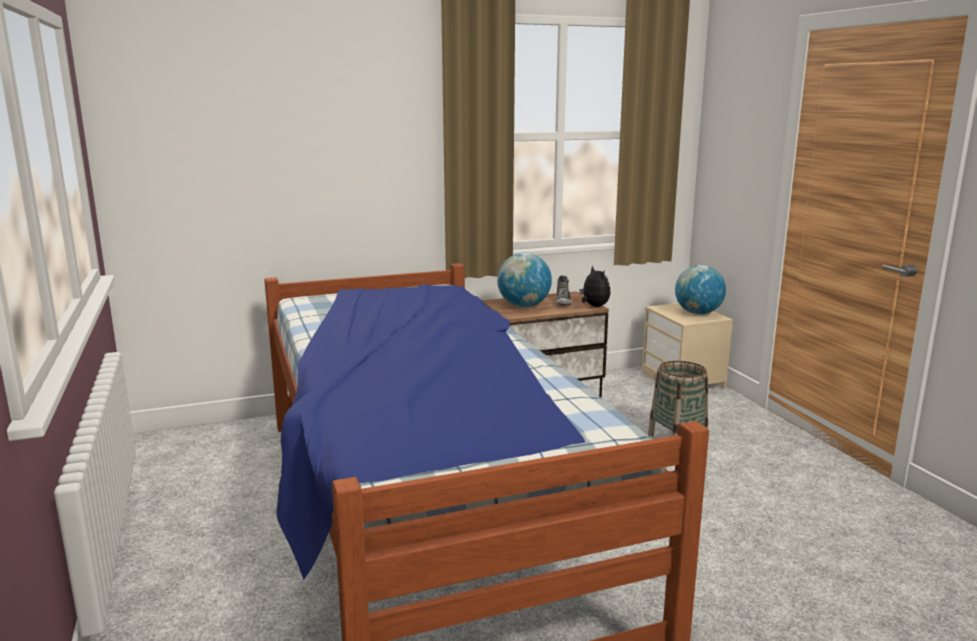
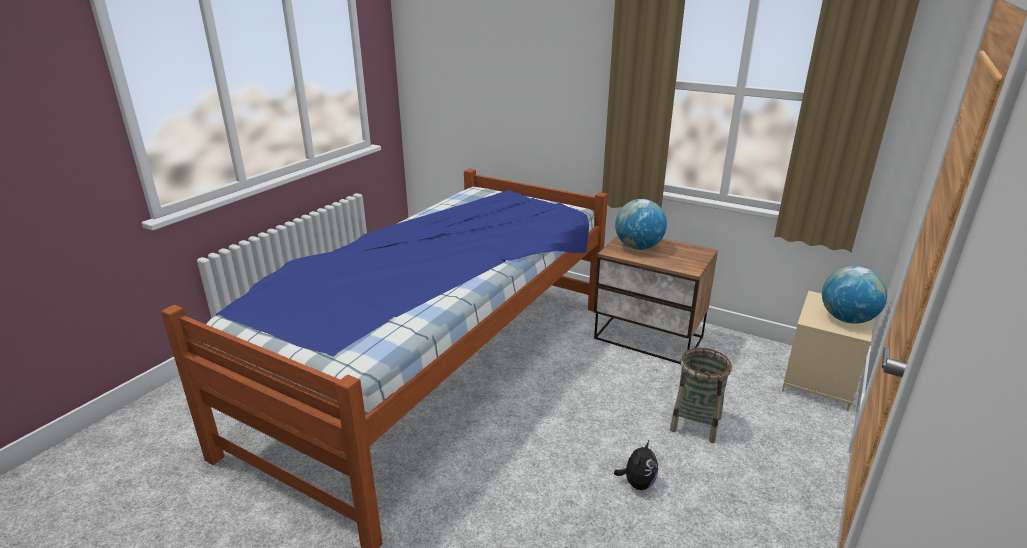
camera: 50 degrees right, 10 degrees up
(563, 302) = (676, 256): shoe -> none
(594, 306) = (692, 269): plush toy -> plush toy (637, 483)

